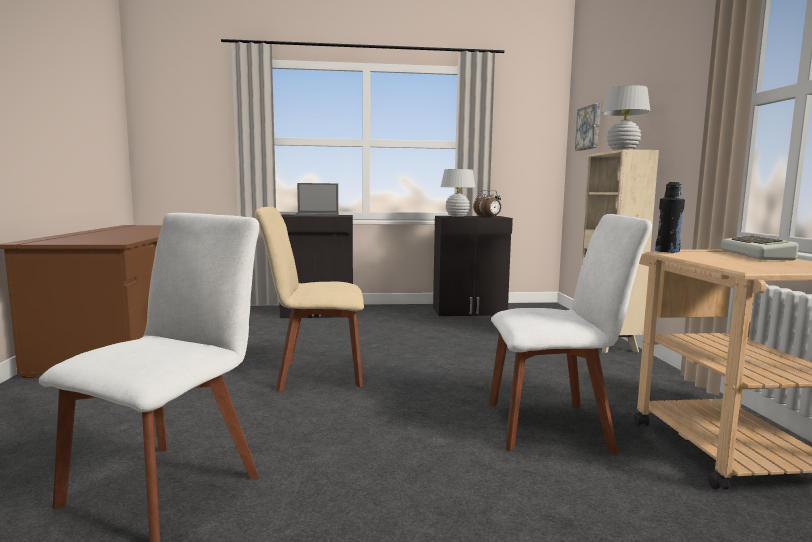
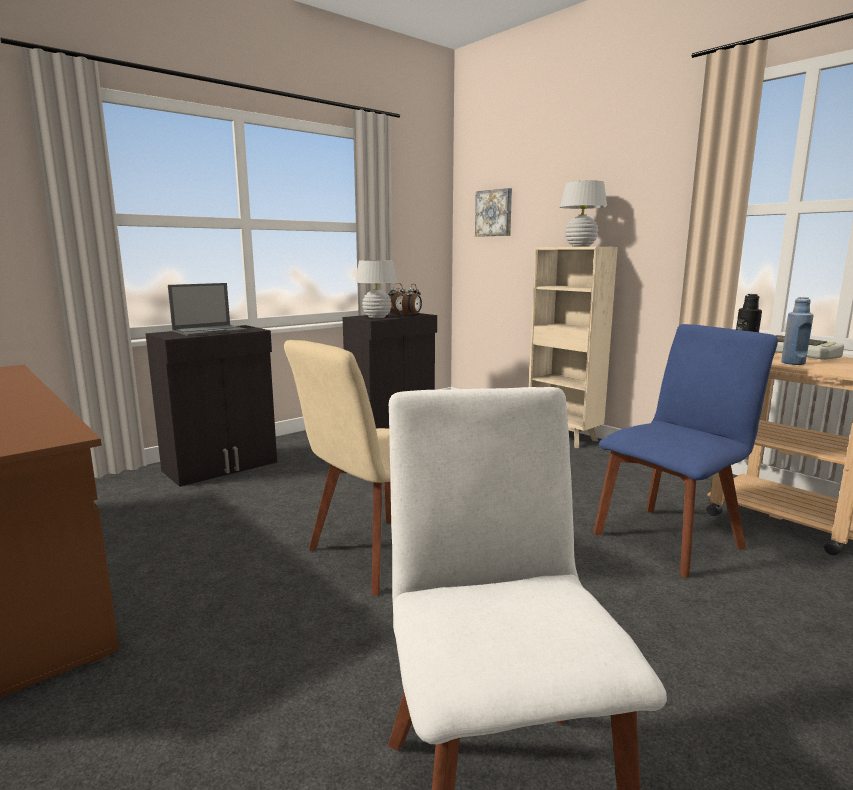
camera: 35 degrees left, 5 degrees up
(554, 426) = (671, 538): white chair -> blue chair
(706, 258) = (793, 363): none -> blue bottle

